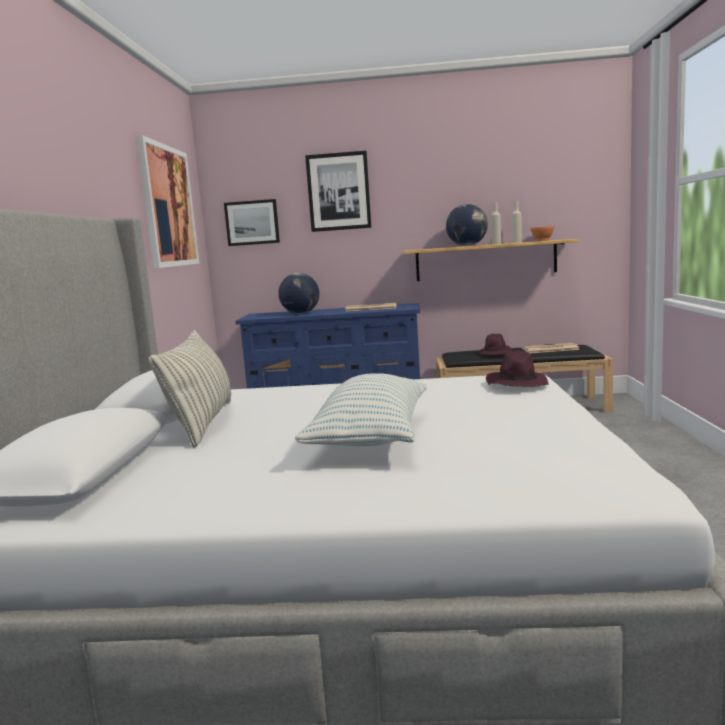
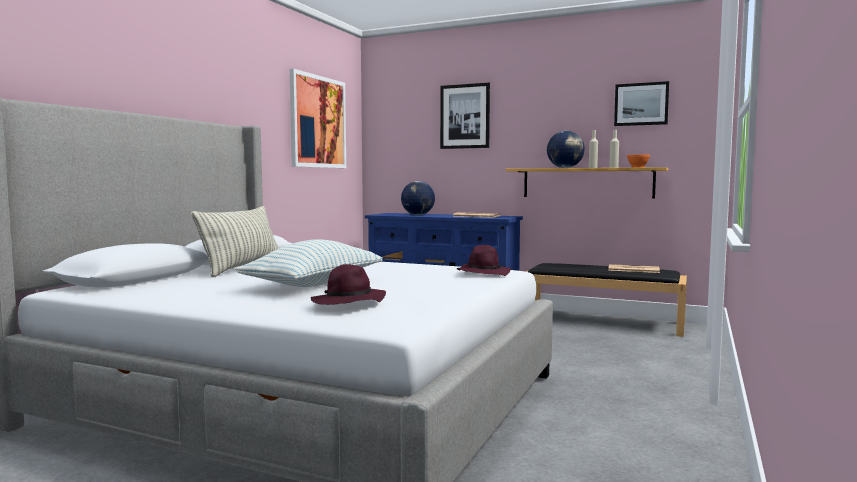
camera: 20 degrees right, 5 degrees down
(252, 222) = (396, 139): picture -> picture (641, 104)
(495, 353) = (579, 267): purple hat -> purple hat (348, 303)

